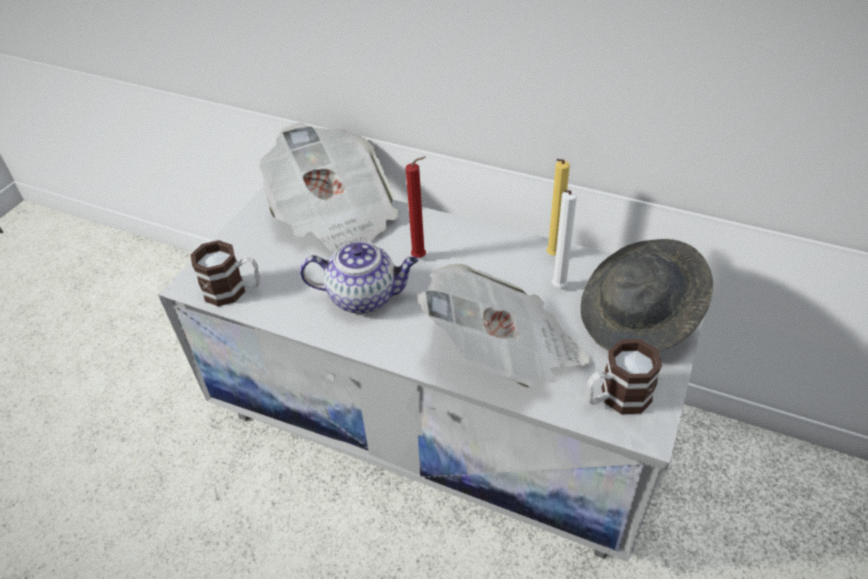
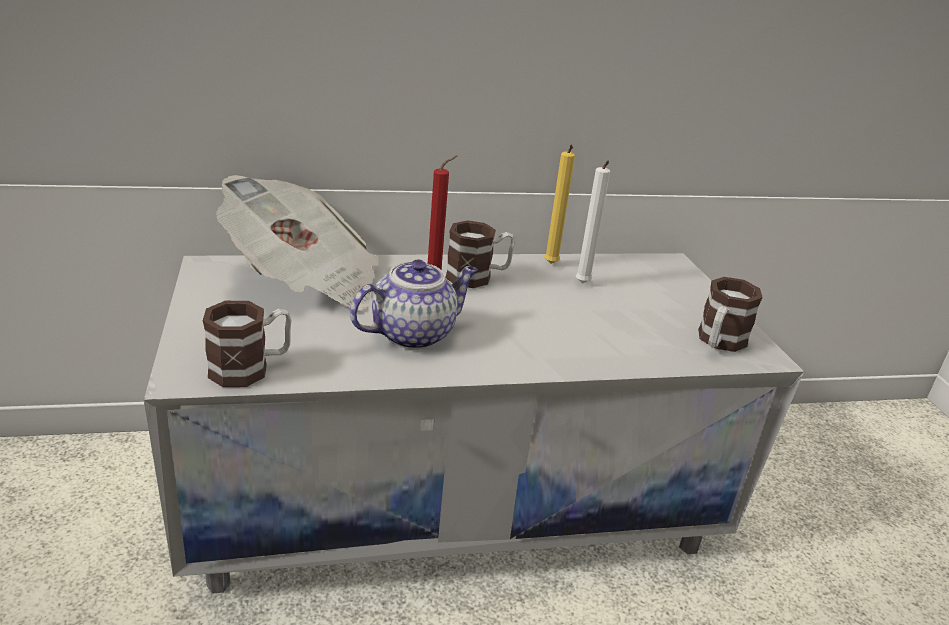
camera: 40 degrees left, 15 degrees down
(471, 252) = (478, 276): none -> mug
(505, 353) = (599, 339): newspaper -> none
(639, 319) = (669, 288): grey hat -> none

